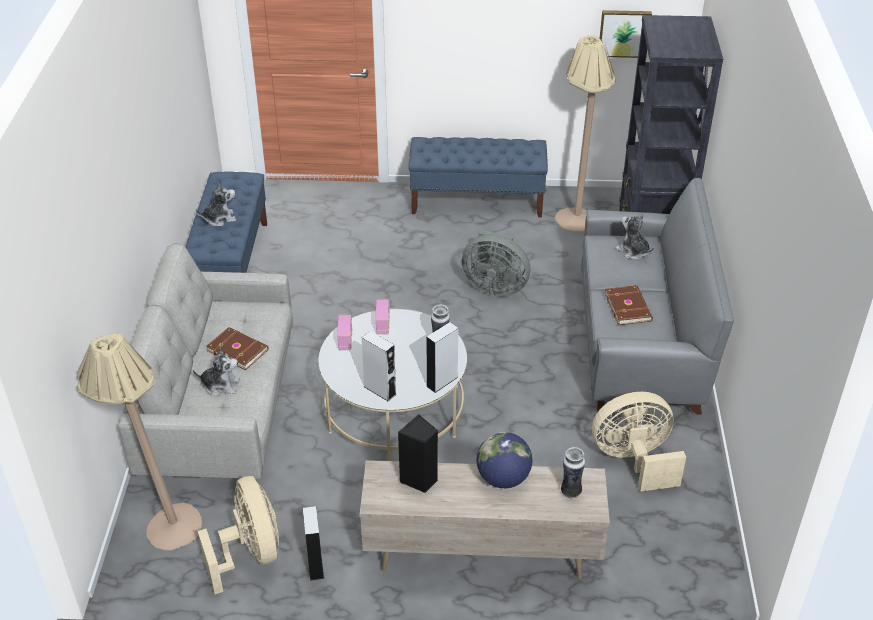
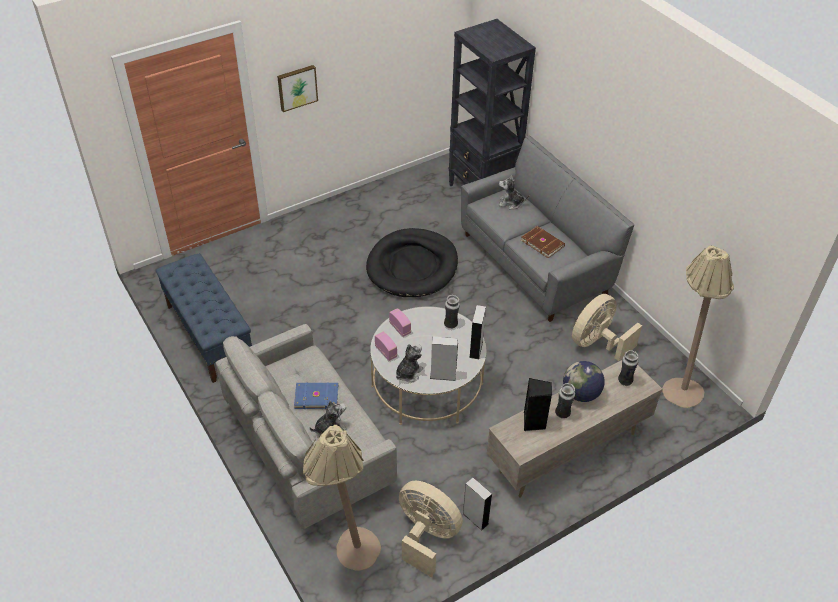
camera: 35 degrees left, 5 degrees up
(219, 219) = (203, 303): plush toy -> plush toy (408, 373)
(238, 349) = (316, 396): brown book -> blue book
(460, 488) = (562, 414): none -> vase
(477, 201) = (345, 209): blue bench -> none
(495, 286) = (412, 266): grey fan -> black dog bed
(578, 214) = (419, 190): beige floor lamp -> beige floor lamp (678, 385)
(624, 32) = (422, 47): picture -> picture (297, 87)

